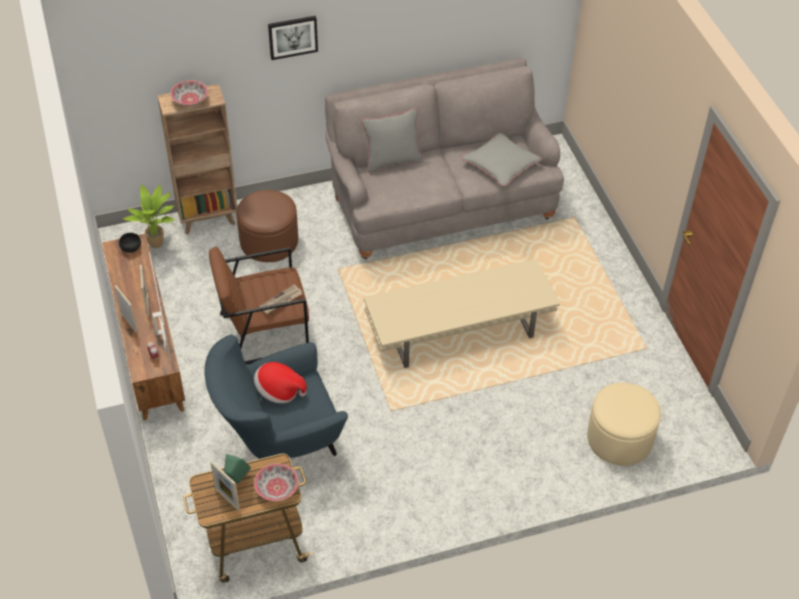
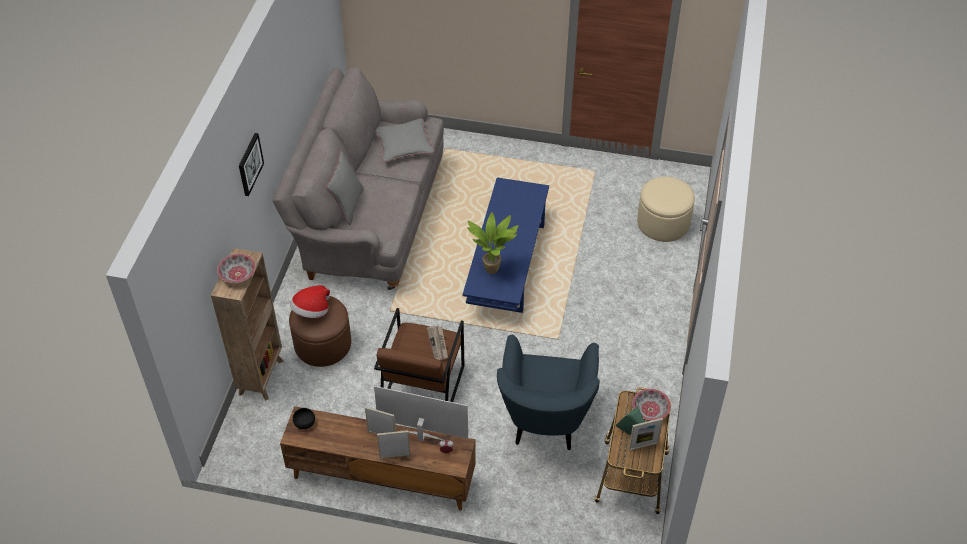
camera: 60 degrees left, 0 degrees up
(158, 244) = (263, 425): potted plant -> potted plant (493, 268)
(279, 391) = (531, 383): hat -> hat (311, 311)
(460, 329) = (507, 263): beige coffee table -> blue coffee table

